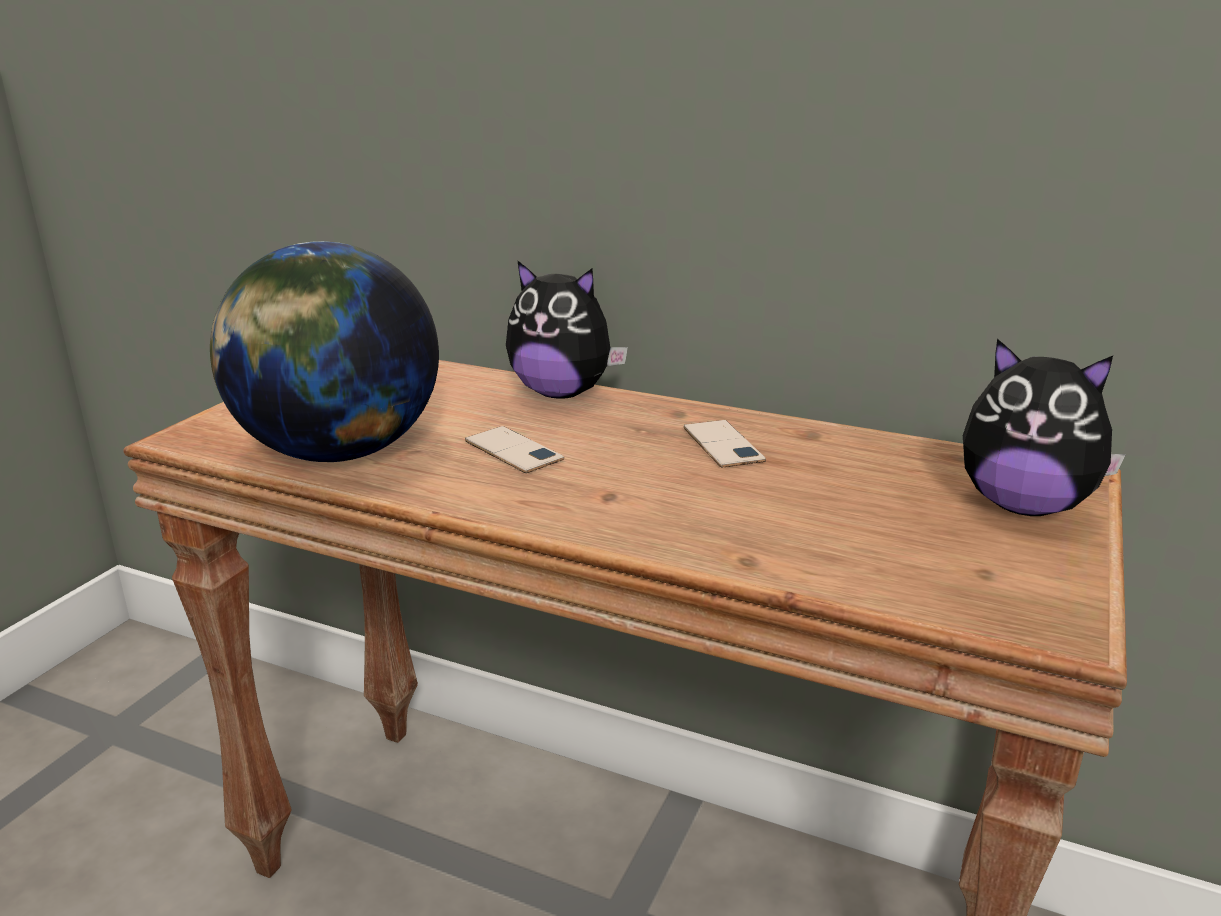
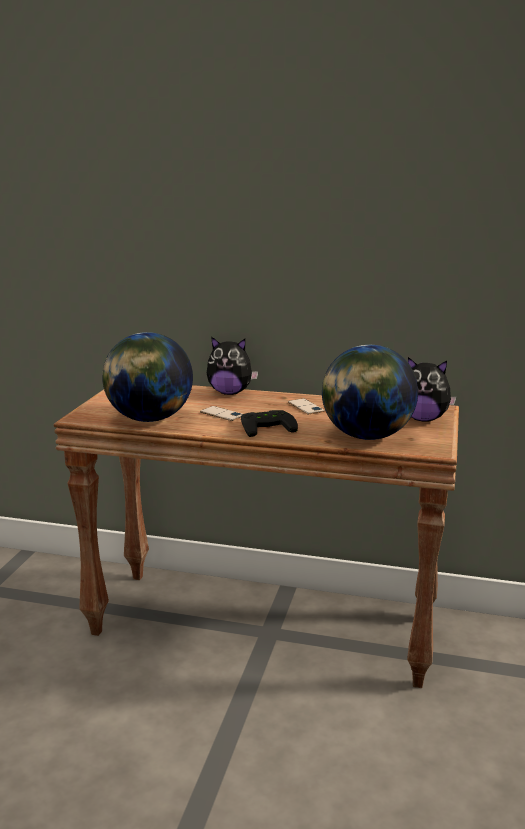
camera: 10 degrees left, 5 degrees down
(603, 498) = (266, 426): none -> black game controller
(859, 554) = (366, 436): none -> globe

